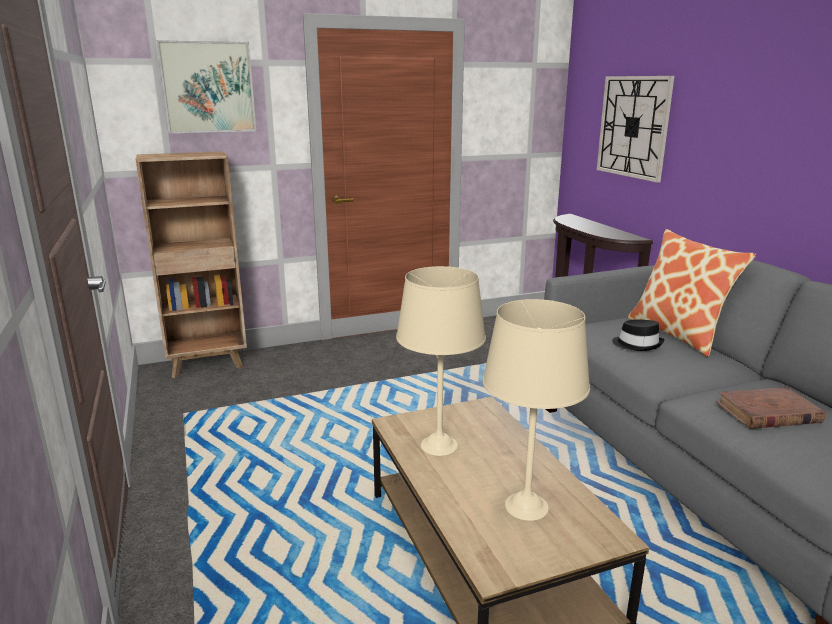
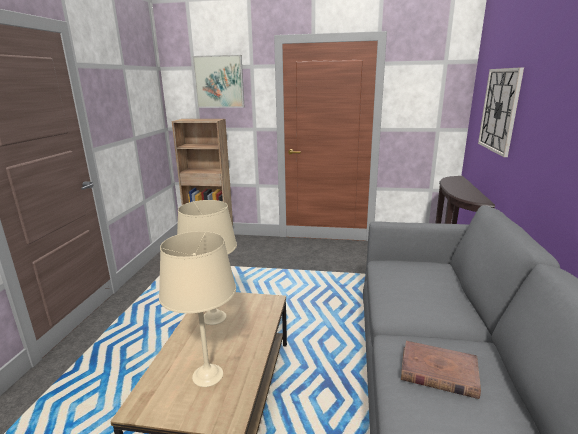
camera: 30 degrees right, 0 degrees up
(637, 344) = (407, 284): black hat -> none
(678, 334) = (456, 284): pillow -> none

